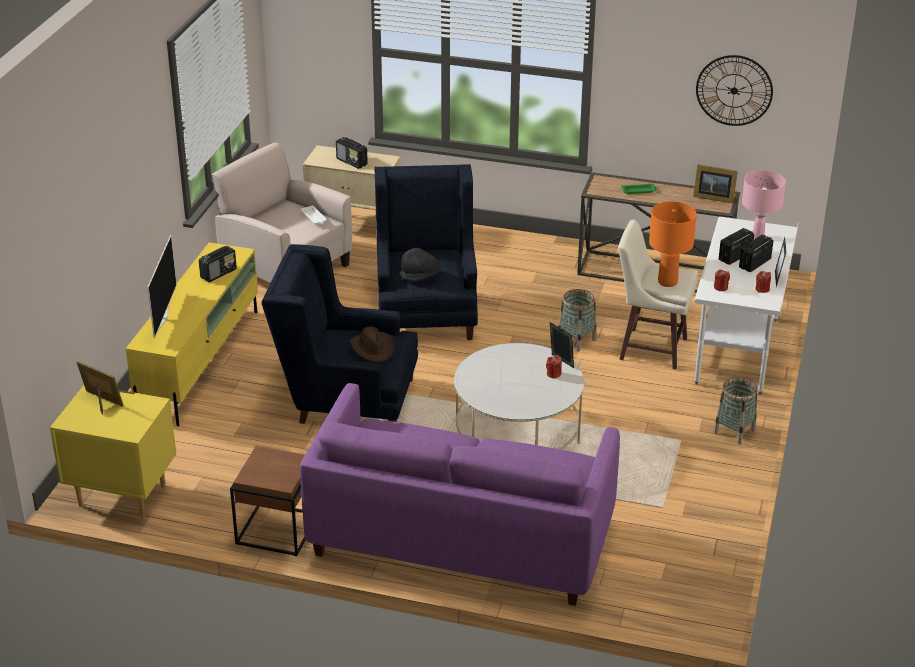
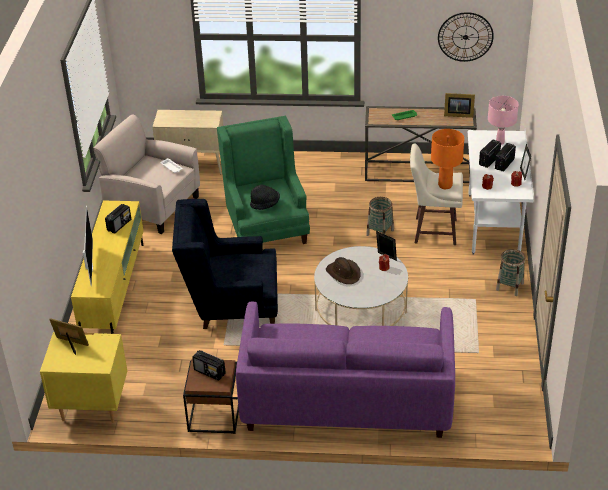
camera: 10 degrees left, 5 degrees up
(352, 162) = (188, 120): radio -> radio (210, 372)
(373, 348) = (249, 267): brown hat -> brown hat (343, 273)
(426, 310) = (266, 225): blue armchair -> green armchair

